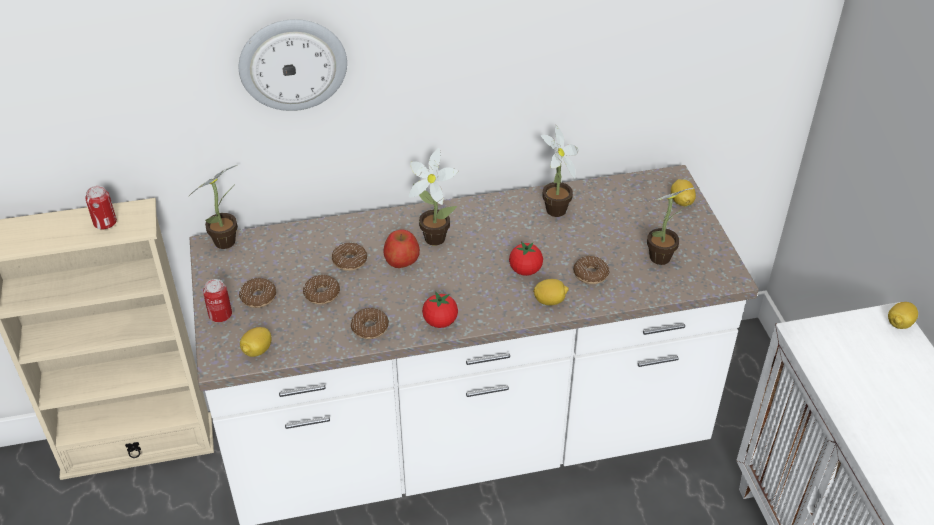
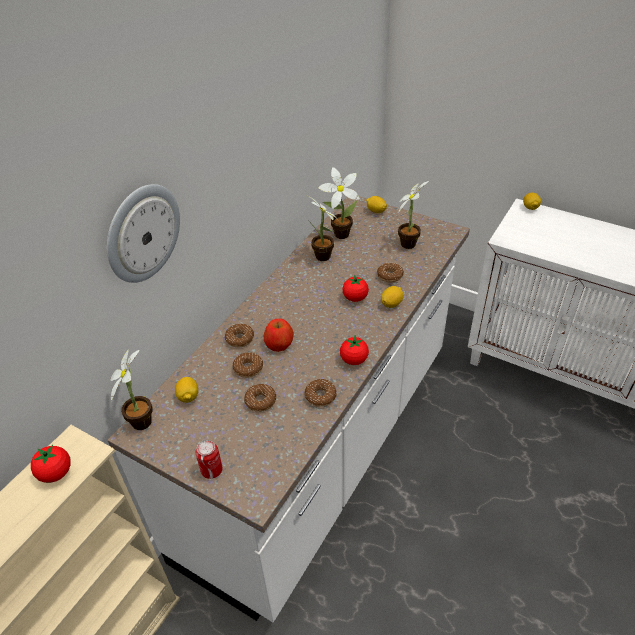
camera: 45 degrees left, 0 degrees up
(105, 223) = (56, 473): can -> tomato
(257, 351) = (272, 470): lemon -> lemon (188, 396)
(258, 297) = (221, 437): donut -> donut (240, 339)
(433, 236) = (277, 317): potted plant -> potted plant (339, 234)

